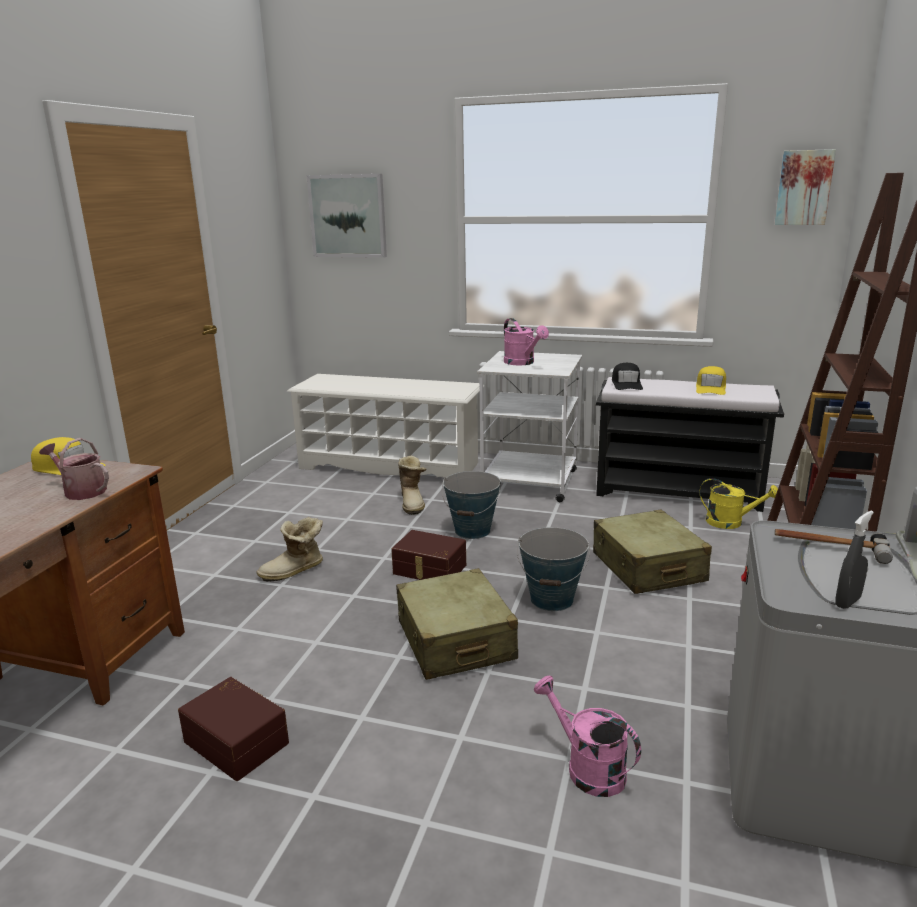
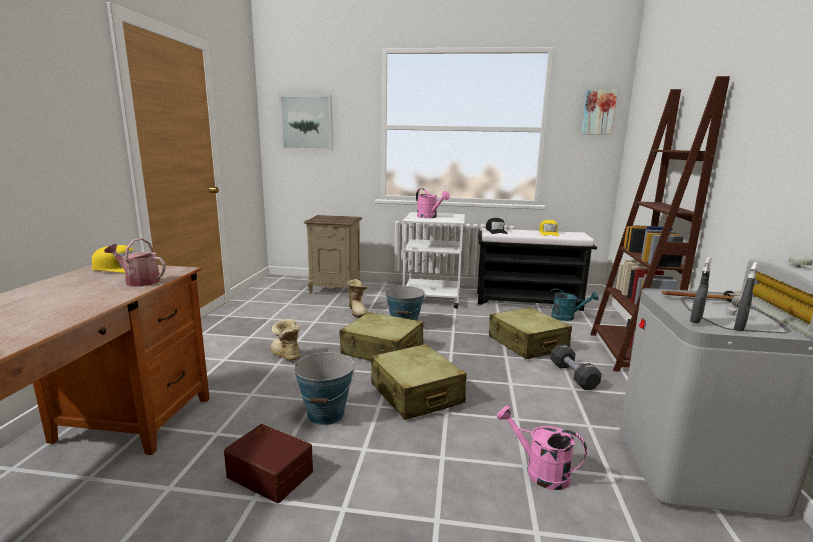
camera: 10 degrees left, 5 degrees down
(294, 571) = (285, 355): boot -> boot turned 90 degrees clockwise
(390, 466) = (335, 290): white shoe rack -> beige nightstand
(429, 570) = (382, 350): brown storage box -> beige suitcase
(552, 599) = (473, 365): bucket -> bucket (326, 414)
(697, 625) = (573, 376): none -> black dumbbell
(731, 522) = (567, 317): yellow watering can -> turquoise watering can
(787, 586) = (695, 320): none -> grey spray bottle

